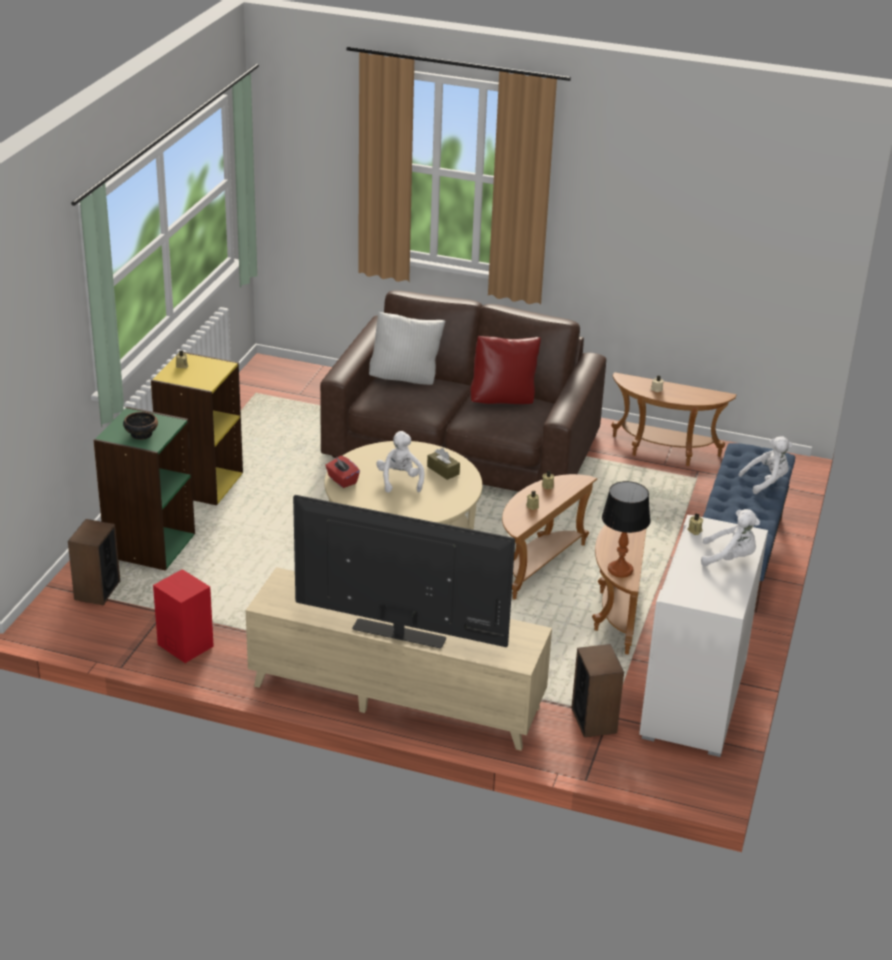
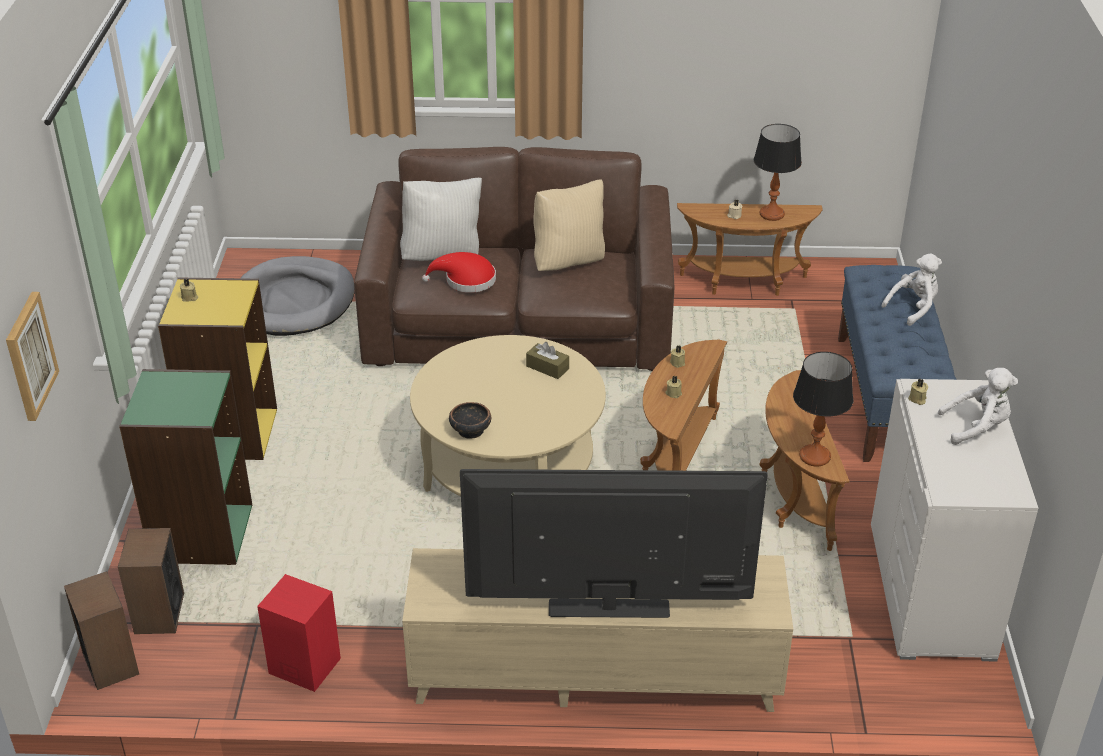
camera: 15 degrees left, 5 degrees up
(30, 367) = (29, 356): none -> picture
(141, 434) = (179, 405): bowl -> bowl (470, 430)
(290, 400) = (293, 301): none -> grey dog bed
(342, 480) = (434, 406): red tissue box -> none
(400, 481) = (503, 392): white plush toy -> none
(412, 399) = (466, 280): none -> red hat
(503, 400) = (568, 261): red pillow -> beige pillow
(594, 720) = (836, 648): speaker -> speaker (111, 663)
(689, 393) = (771, 214): none -> table lamp

